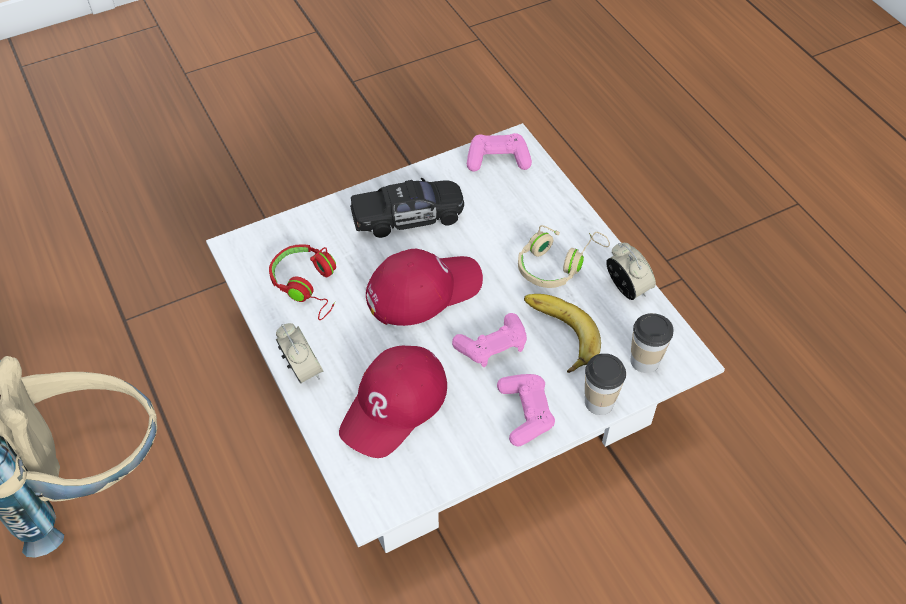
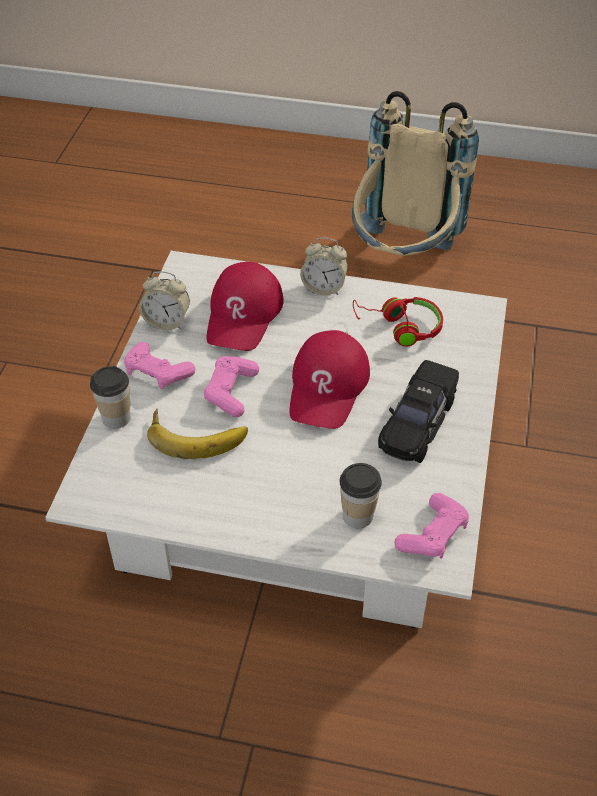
camera: 130 degrees right, 5 degrees down
(394, 405) = (244, 314): red cap -> red cap turned 150 degrees counterclockwise
(557, 264) = (263, 487): beige headphones -> none
(627, 289) = (186, 514): alarm clock -> alarm clock (167, 322)
(645, 361) = (112, 471): cup -> cup (358, 515)

